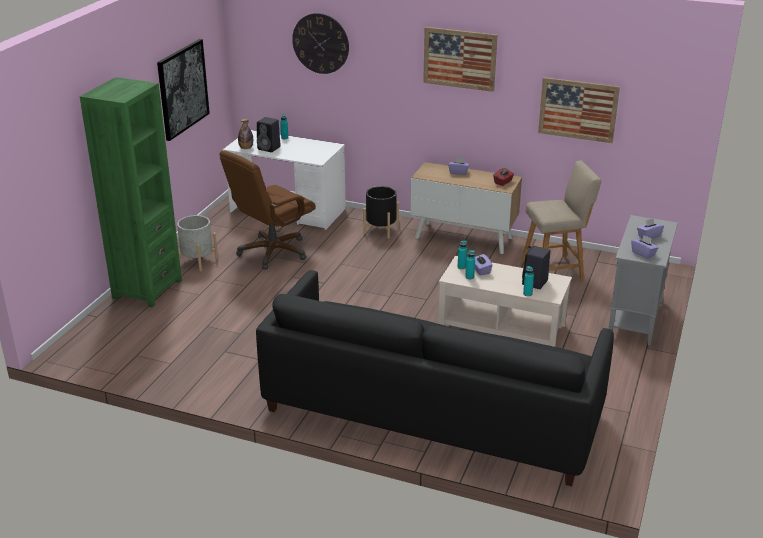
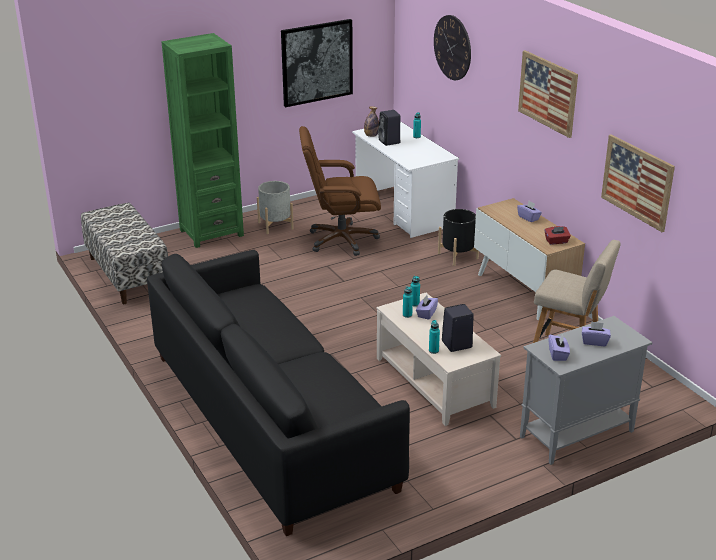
camera: 40 degrees right, 0 degrees up
(122, 357) = (127, 275): none -> bench

